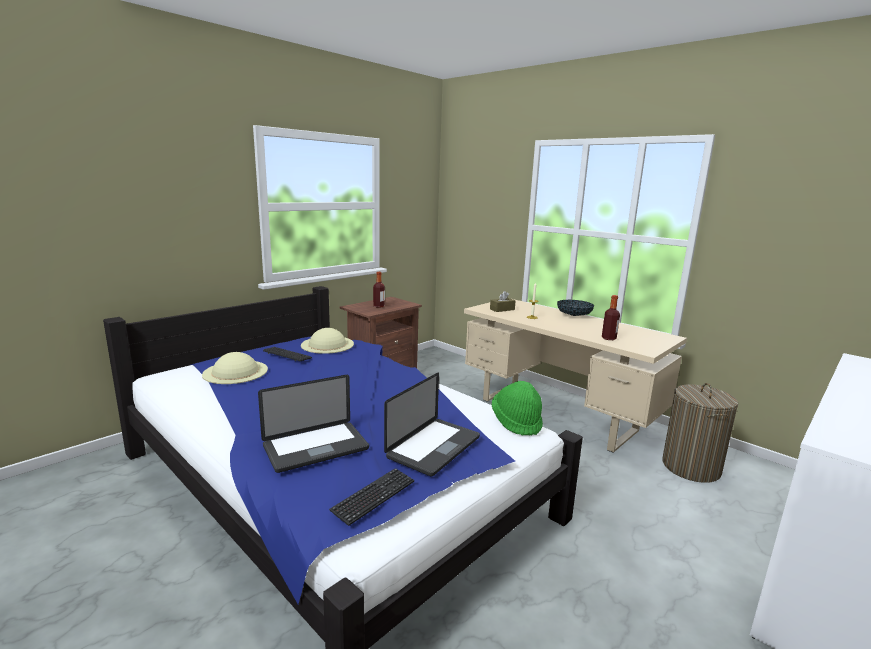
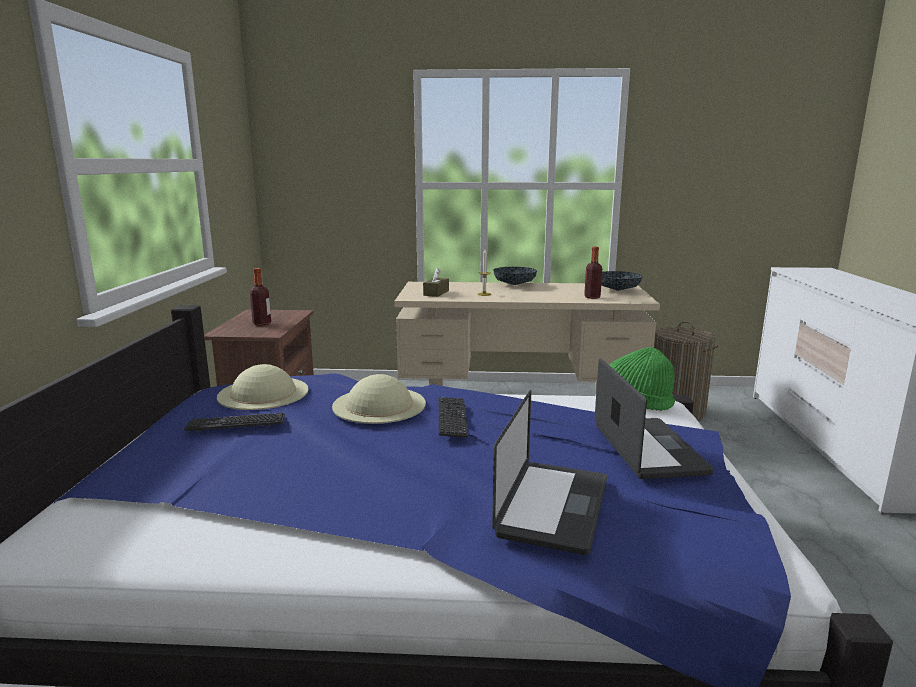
camera: 40 degrees left, 0 degrees up
(235, 371) = (200, 474): beige hat -> beige hat (379, 404)
(374, 497) = (719, 519): keyboard -> keyboard (452, 418)
(648, 339) = (617, 290): none -> bowl

